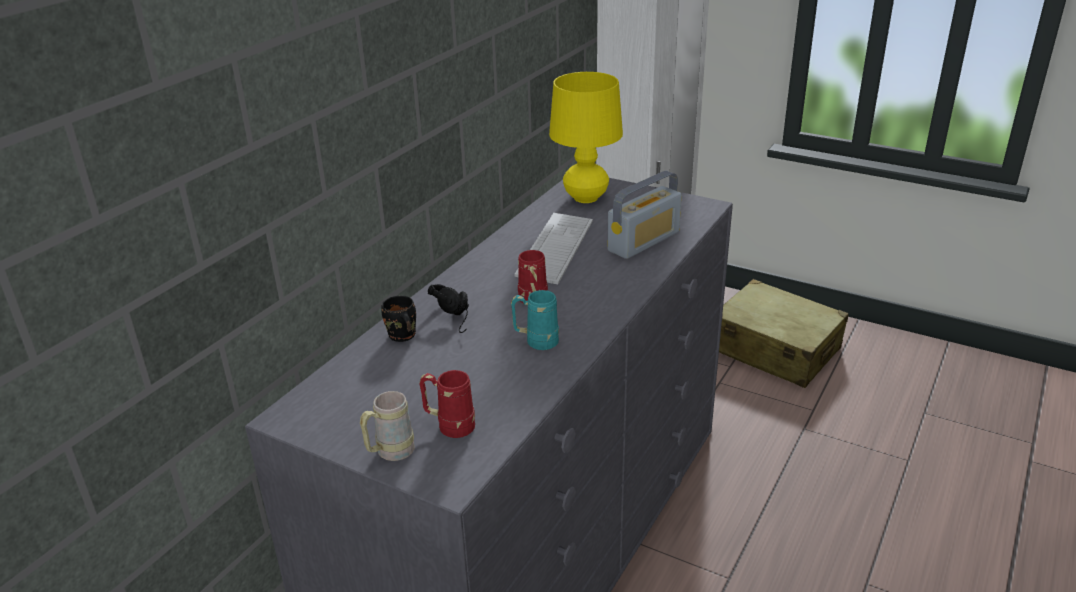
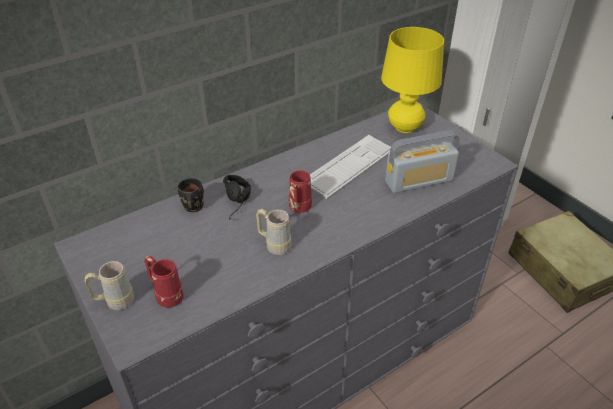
camera: 25 degrees right, 10 degrees up
(535, 342) = (274, 244): turquoise mug -> beige mug

